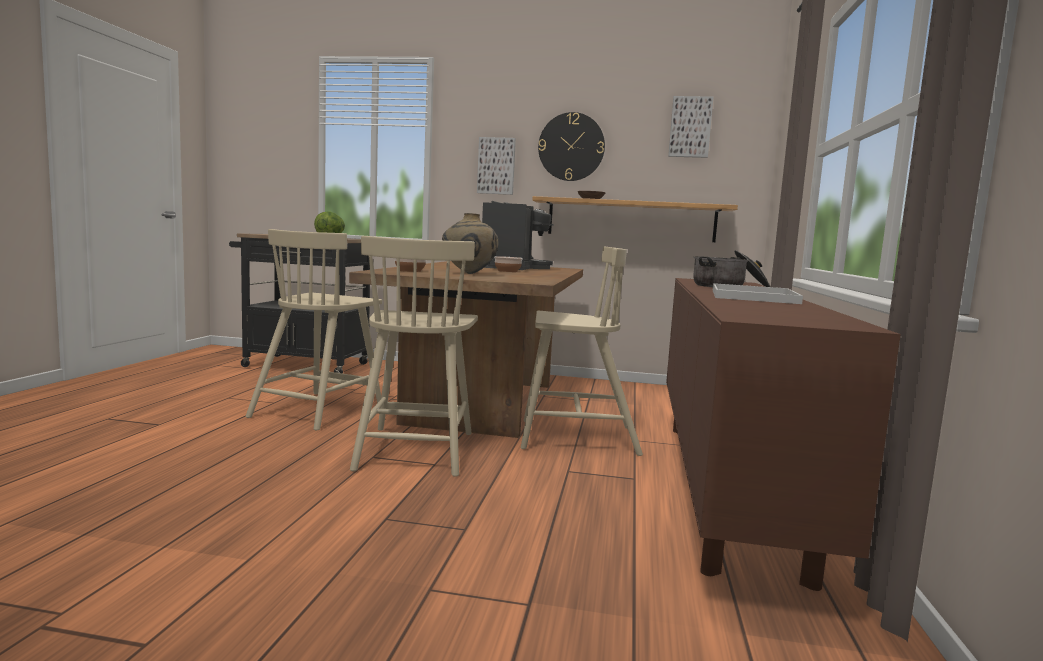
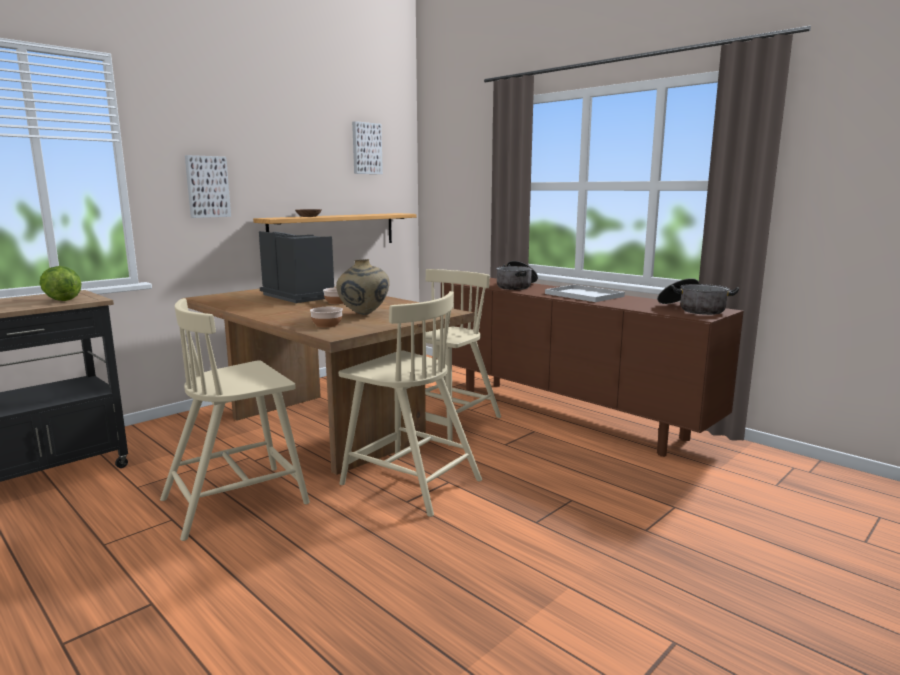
camera: 55 degrees left, 5 degrees up
(318, 409) = (237, 500): beige chair -> beige chair turned 90 degrees clockwise
(571, 147) = (277, 165): wall clock -> none
(804, 318) = (693, 309): none -> cooking pot

